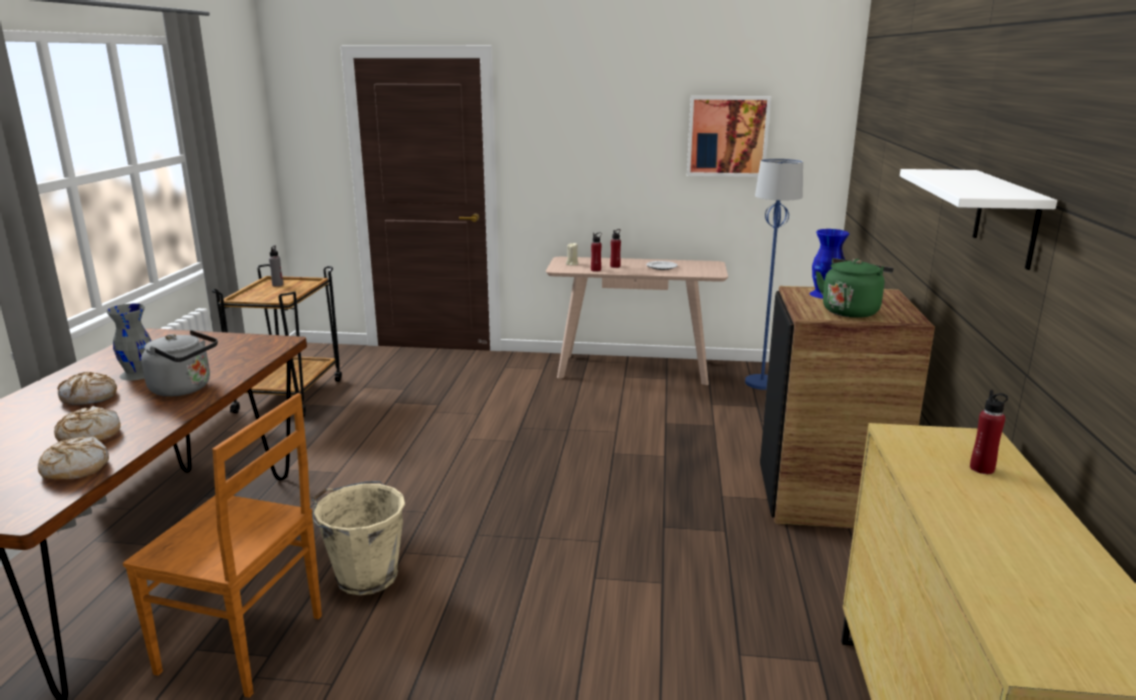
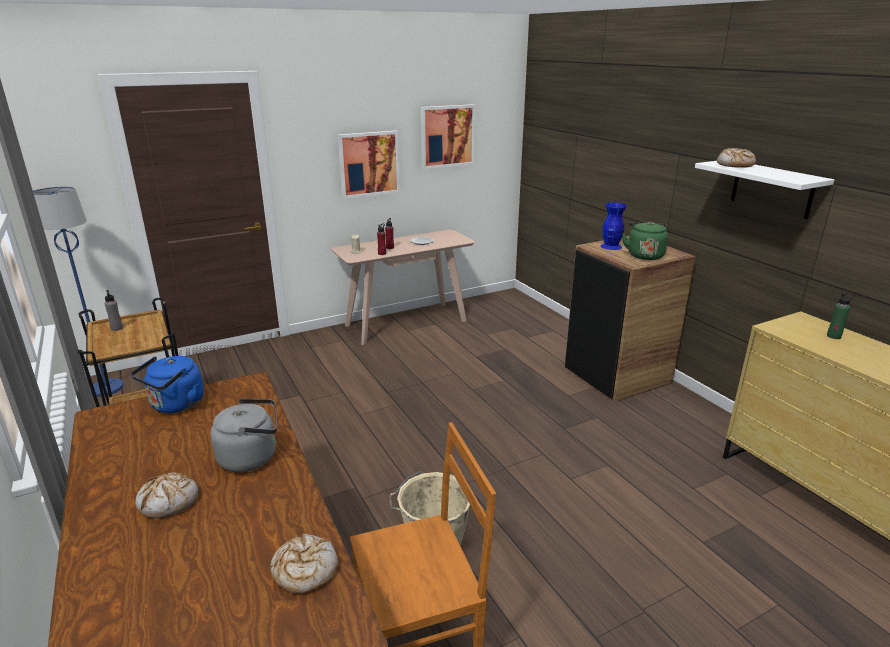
camera: 35 degrees left, 5 degrees up
(88, 436) = (251, 537): bread -> bread (735, 165)
(139, 374) = (172, 459): grey vase -> none
(205, 341) = (175, 405): none -> blue kettle
(614, 161) = (369, 164): none -> picture
(762, 383) = (495, 310): blue floor lamp -> blue floor lamp (107, 388)
(982, 468) = (834, 336): red bottle -> green bottle

